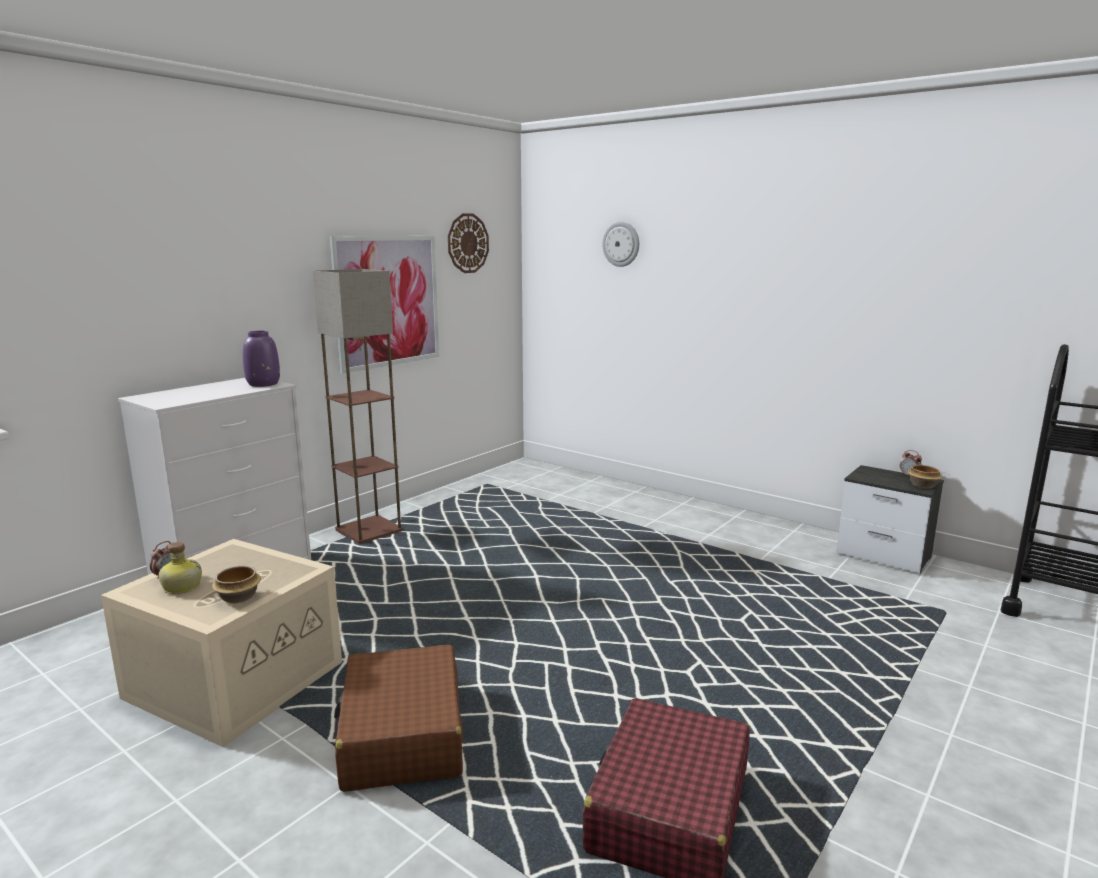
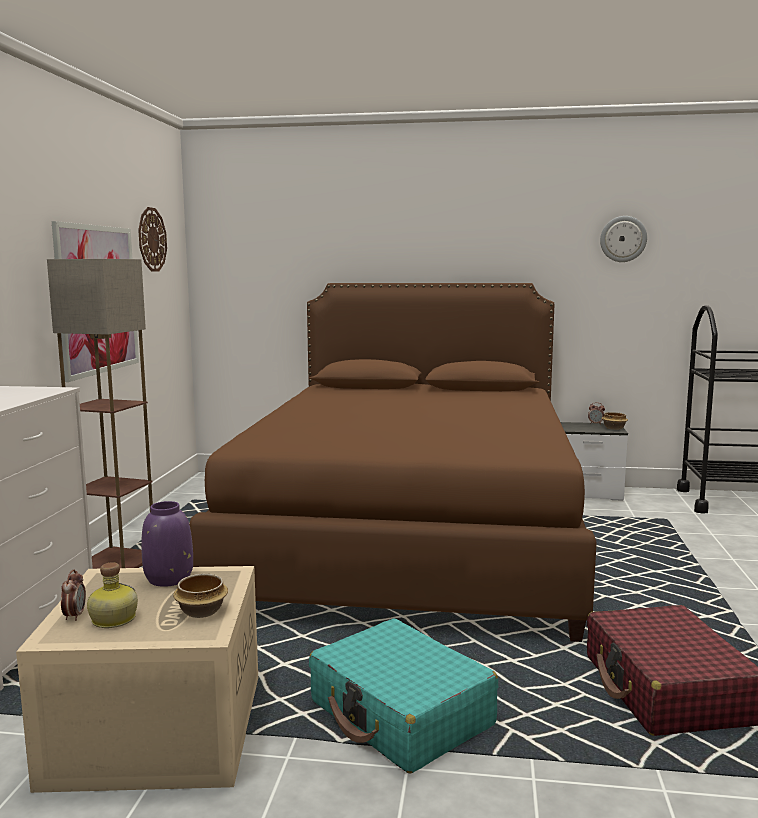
camera: 30 degrees left, 5 degrees down
(263, 384) = (37, 390): purple vase -> purple vase (168, 578)
(402, 735) = (401, 714): brown suitcase -> turquoise suitcase
(621, 244) = (308, 241): wall clock -> wall clock (623, 239)
(625, 563) = (411, 537): none -> brown bed

